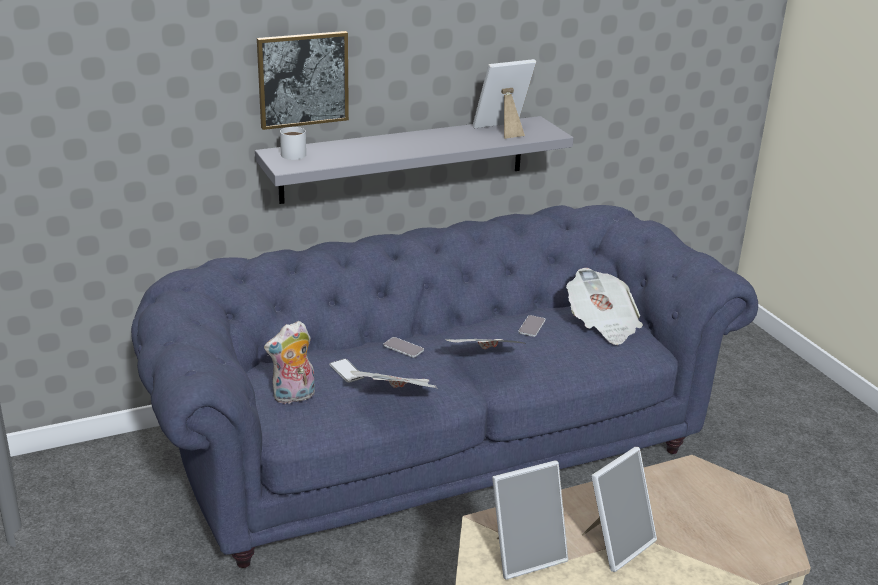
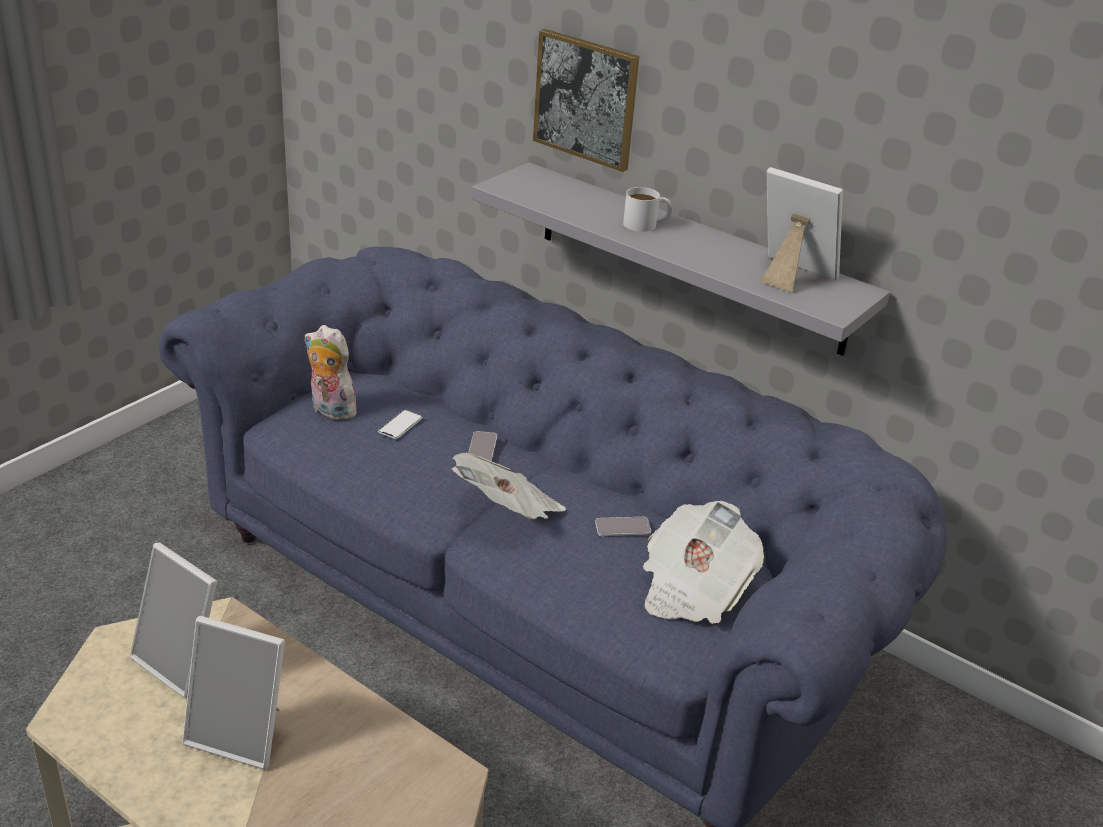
camera: 60 degrees right, 5 degrees up
(296, 153) = (545, 181): white mug -> white mug (646, 224)
(397, 399) = (372, 473): newspaper -> none

